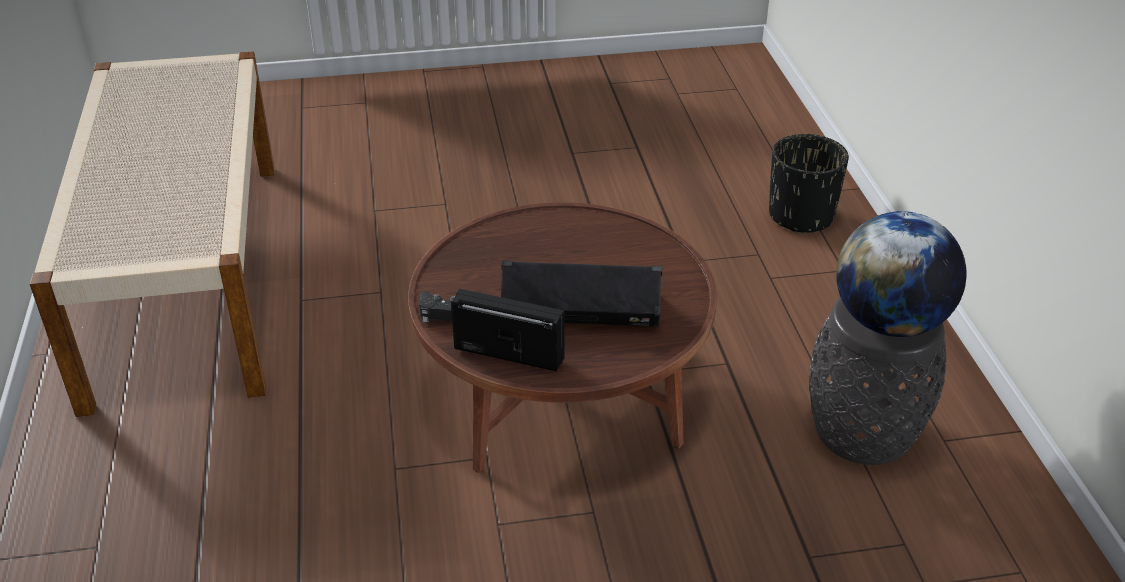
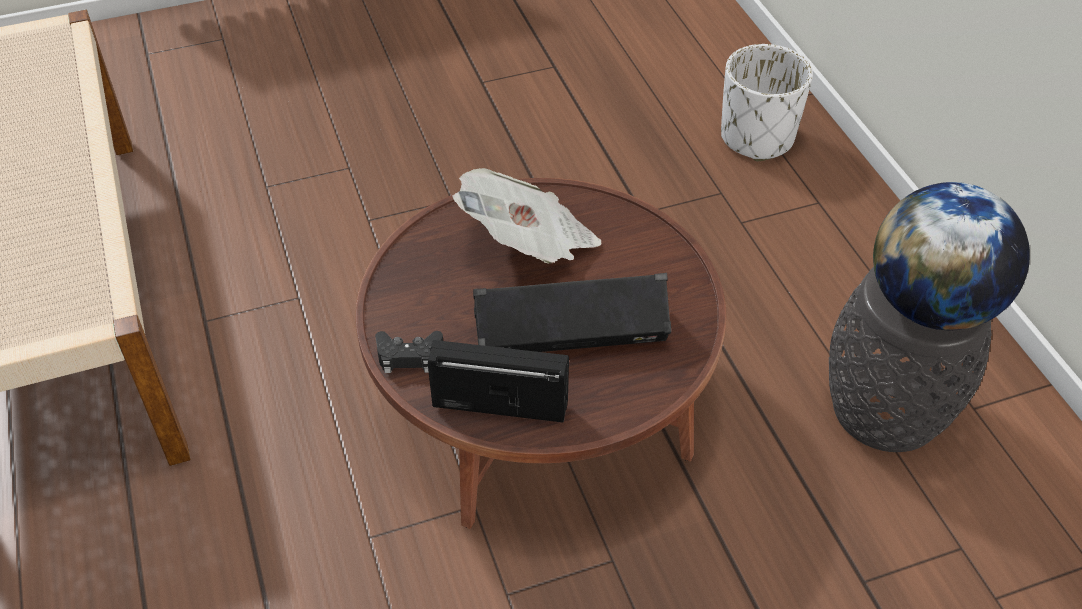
camera: 10 degrees left, 10 degrees up
(564, 248) = (529, 244): none -> newspaper
(800, 216) = (756, 138): black planter -> white planter

